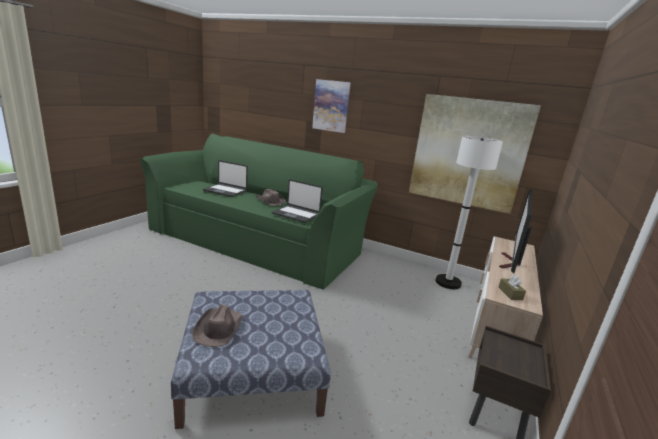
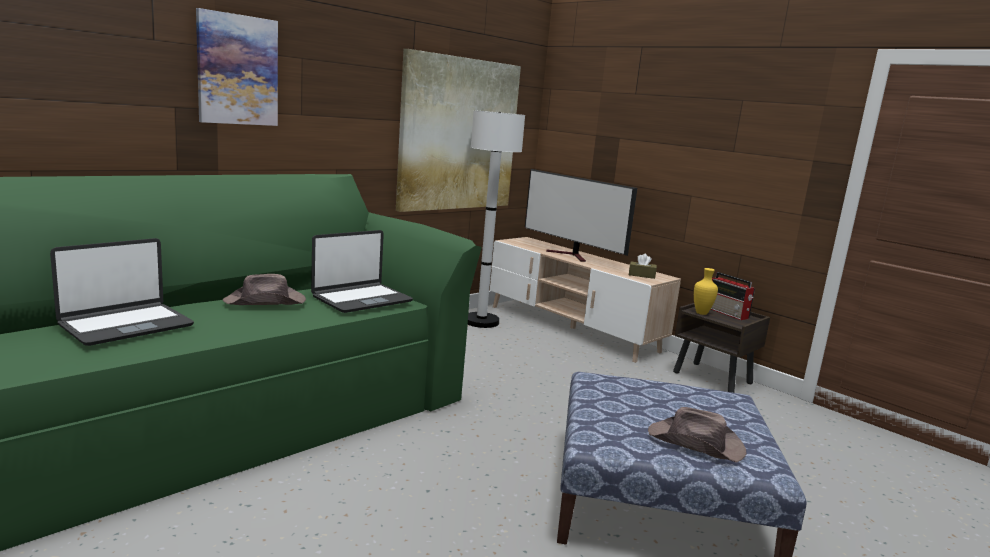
camera: 70 degrees left, 5 degrees down
(494, 340) = (700, 313): none -> yellow vase
(523, 360) = (728, 313): none -> radio

